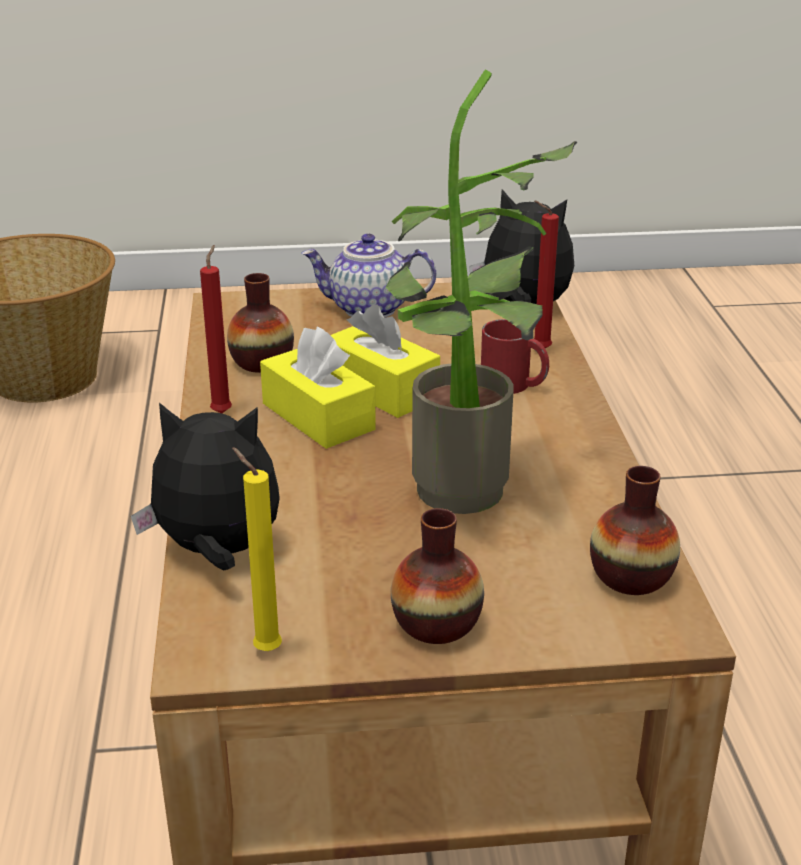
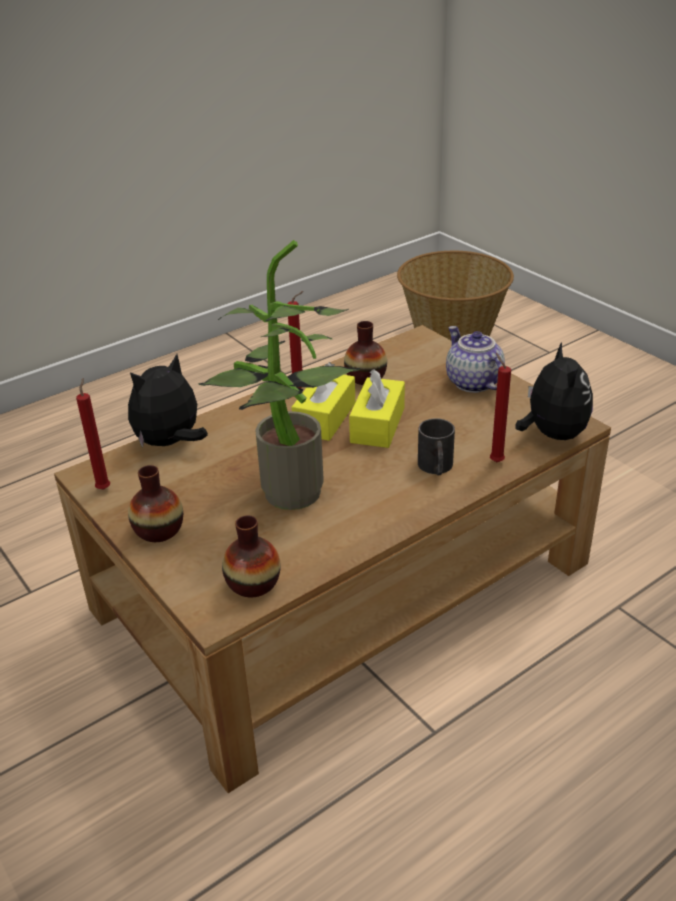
camera: 60 degrees right, 5 degrees up
(217, 552) = (170, 443): plush toy -> plush toy turned 105 degrees counterclockwise
(264, 649) = (104, 488): yellow candle -> red candle
(514, 385) = (436, 468): red mug -> black mug

